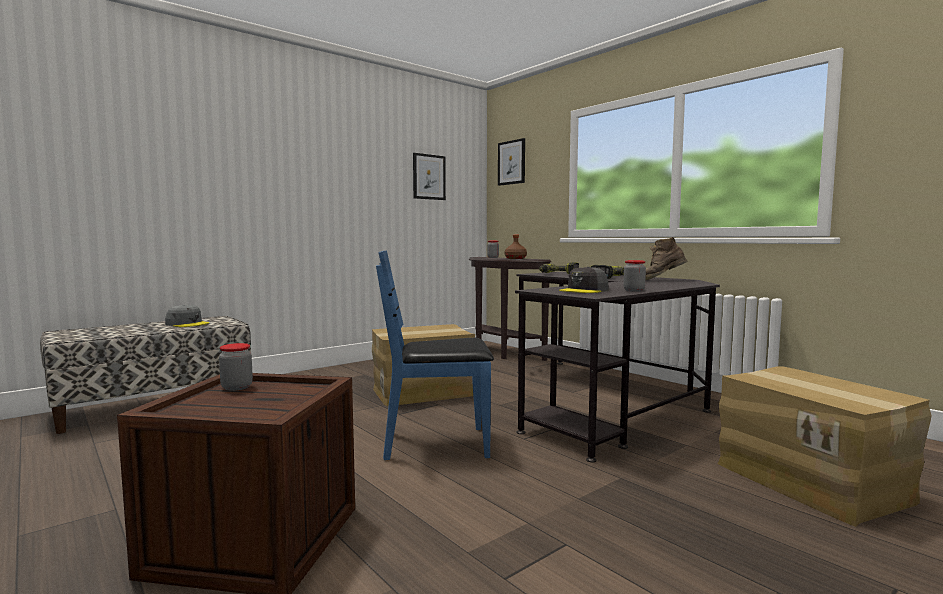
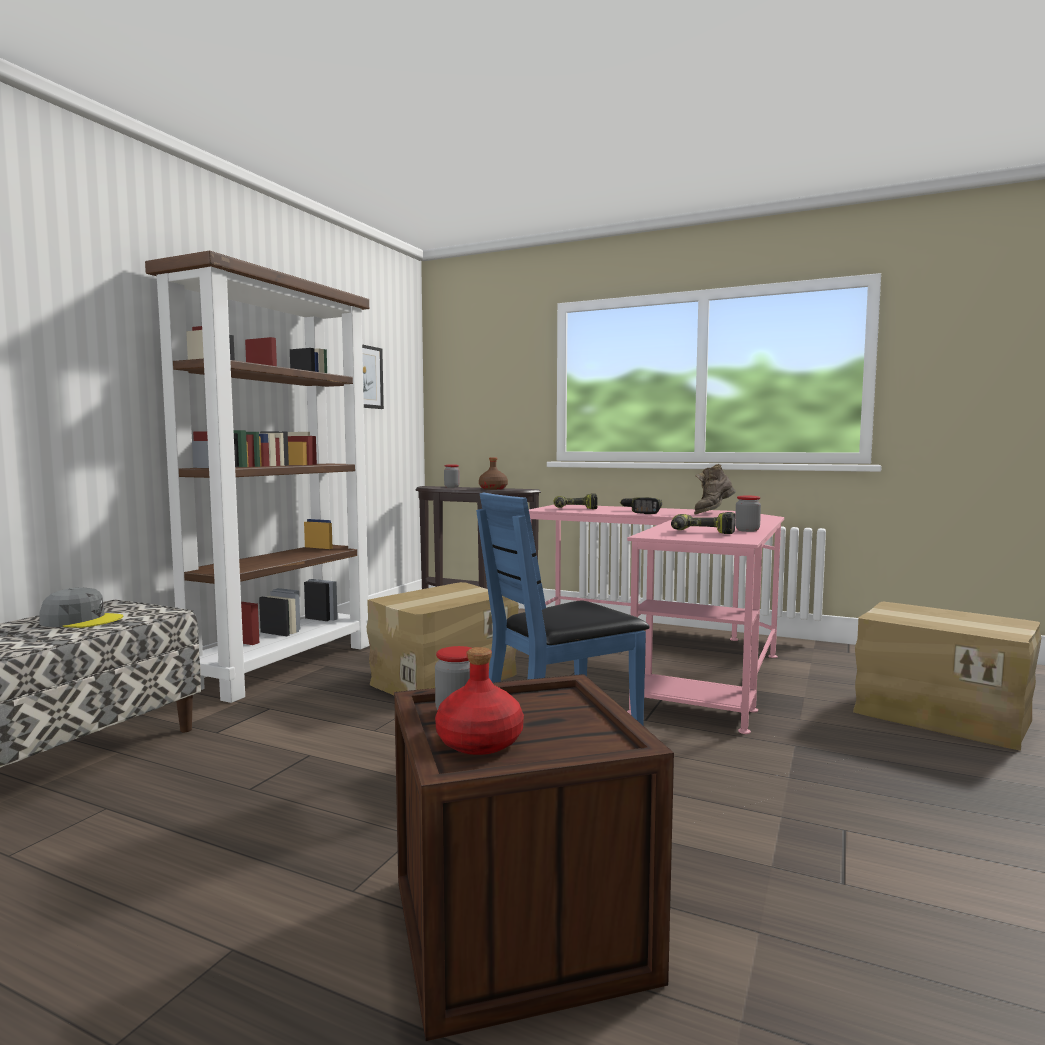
camera: 25 degrees left, 0 degrees up
(207, 403) = (479, 742): none -> red bottle
(341, 371) = (284, 665): none -> brown bookcase
(511, 162) = (465, 361): picture -> none
(584, 290) = (701, 533): grey cap -> power drill
(606, 399) = (665, 657): black desk -> pink desk

